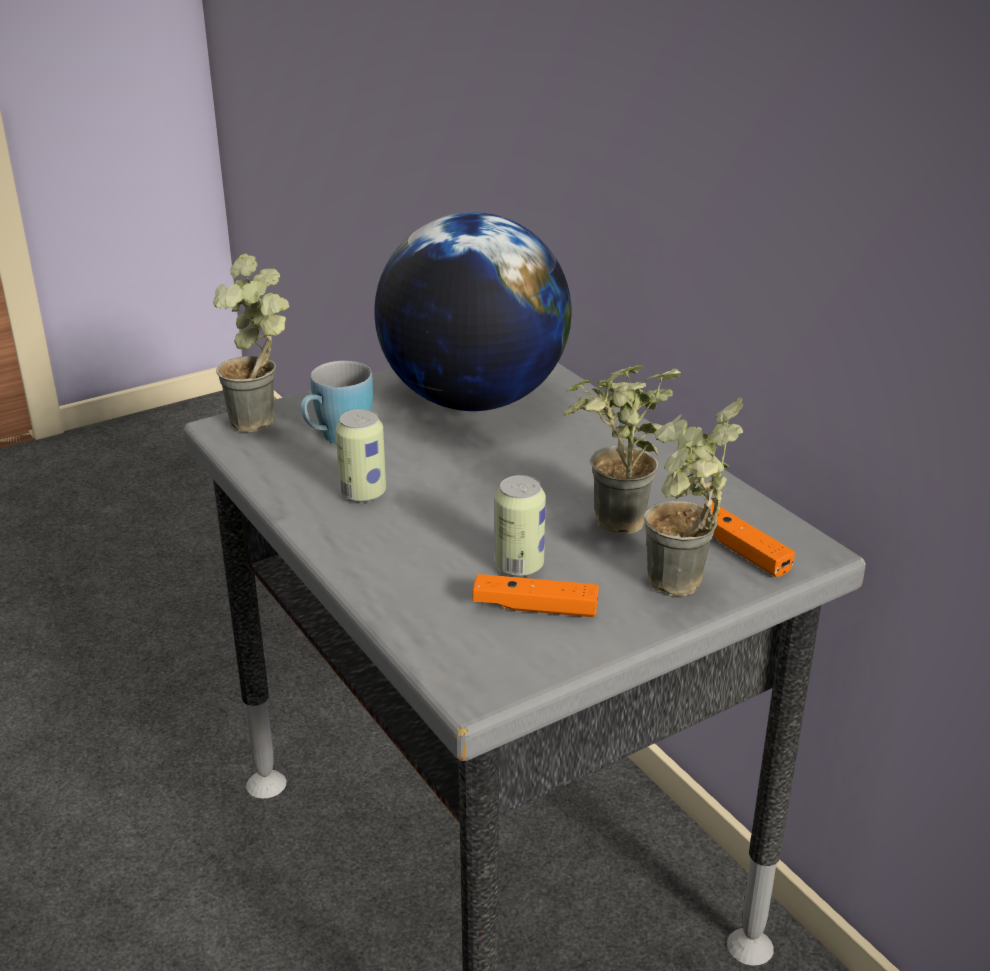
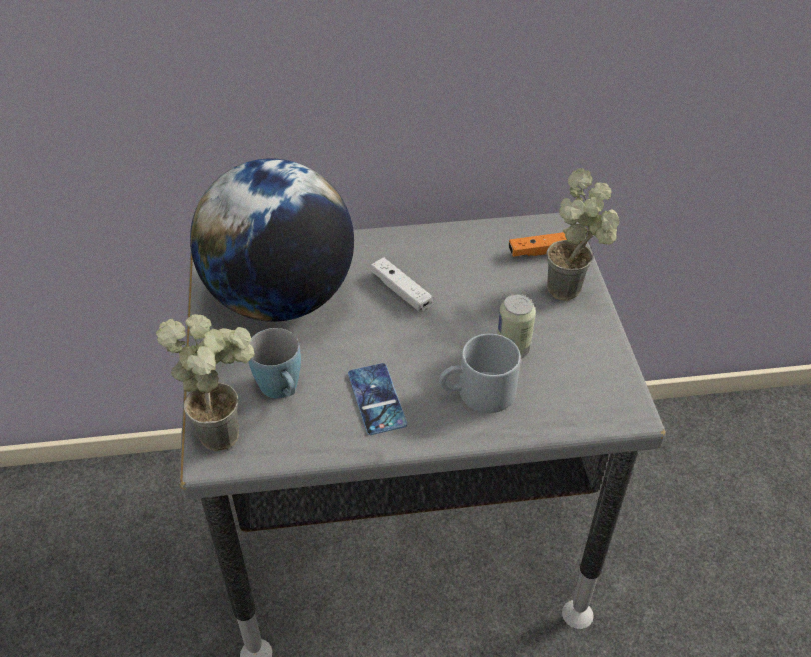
camera: 65 degrees left, 15 degrees up
(363, 493) = (376, 399): can -> phone
(419, 557) = (477, 394): none -> grey mug
(535, 608) = (561, 358): orange game controller -> none
(553, 465) = (401, 291): none -> white game controller
(610, 529) = (493, 294): potted plant -> none

